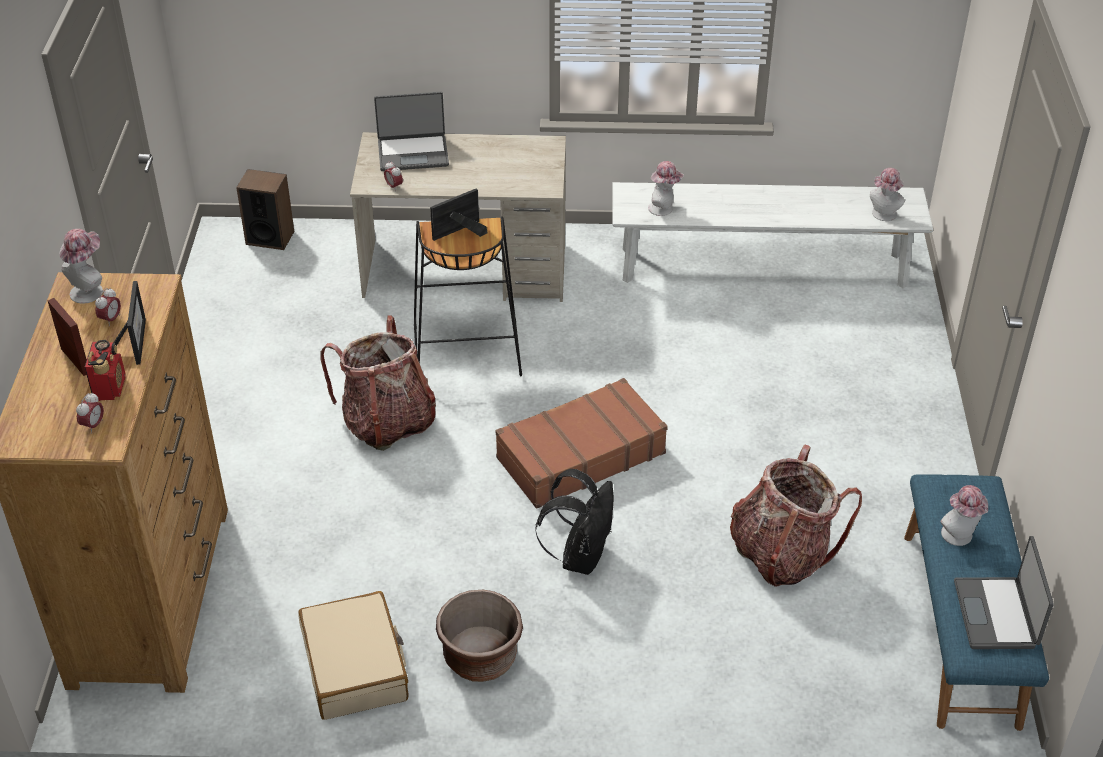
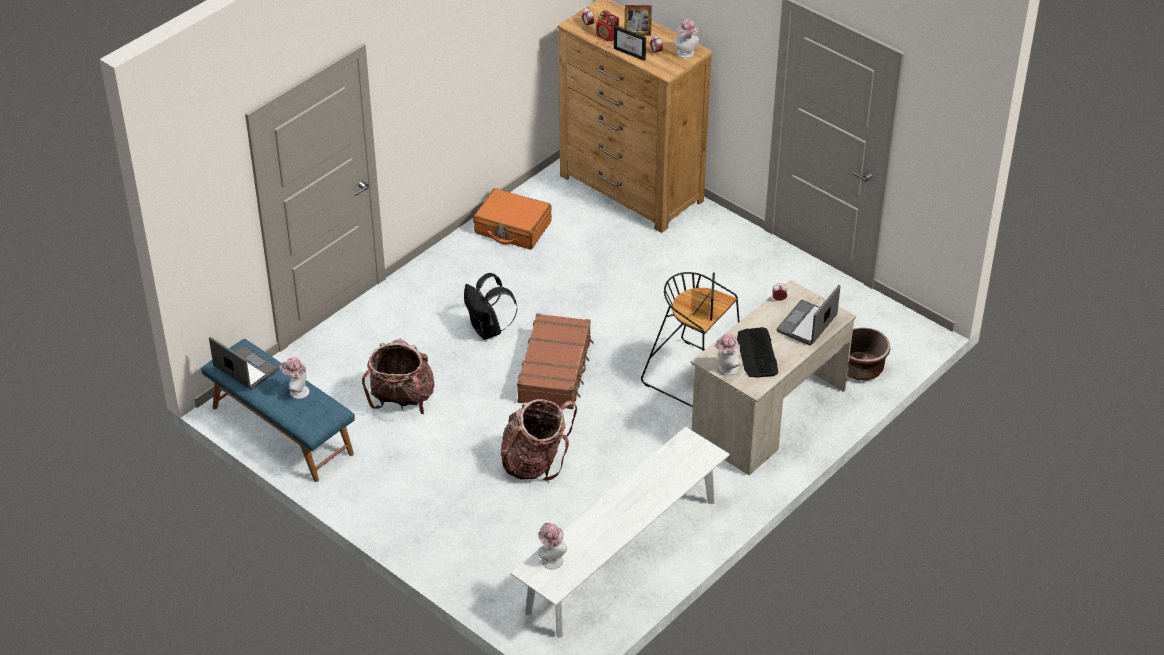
camera: 130 degrees right, 0 degrees up
(270, 237) = (895, 349): speaker -> none
(355, 667) = (512, 228): beige suitcase -> orange suitcase
(387, 422) = (664, 315): backpack -> backpack (535, 462)
(480, 657) = (470, 266): brown planter -> brown planter (861, 369)
(497, 163) = (757, 353): none -> keyboard
(664, 209) = (674, 458): hat -> hat (726, 369)

